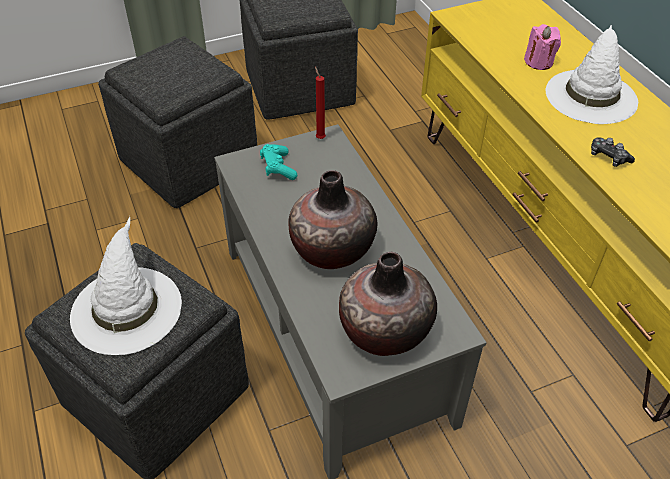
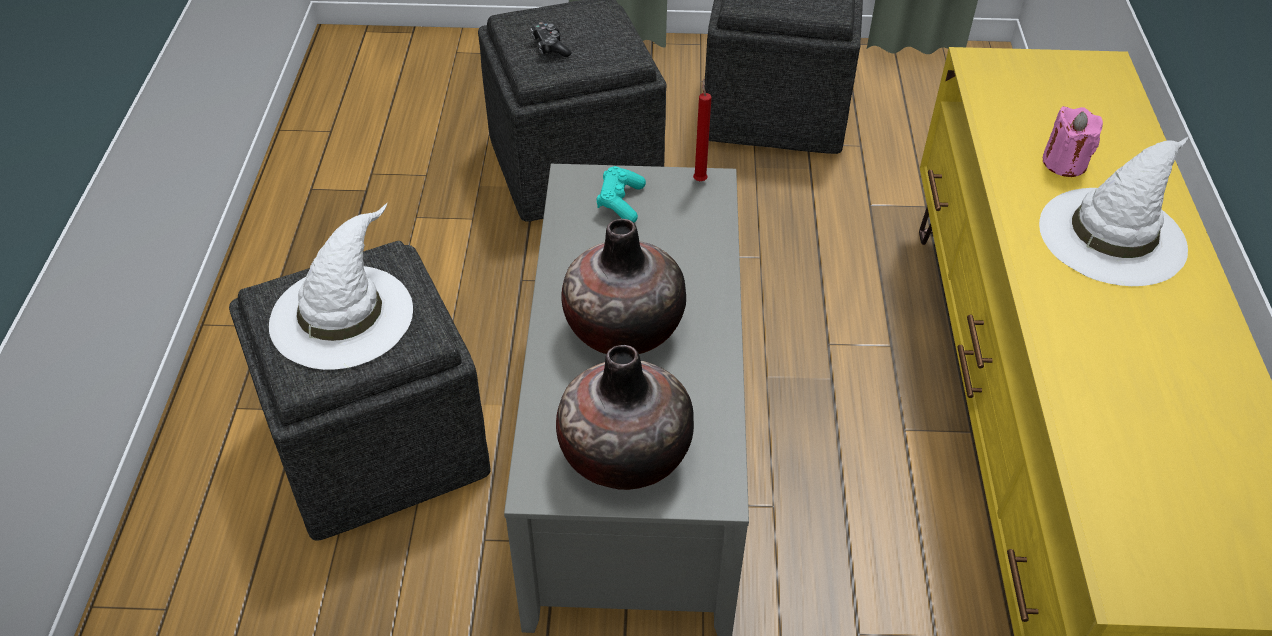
camera: 25 degrees right, 0 degrees up
(608, 157) = (1074, 331): game controller -> game controller (550, 46)

